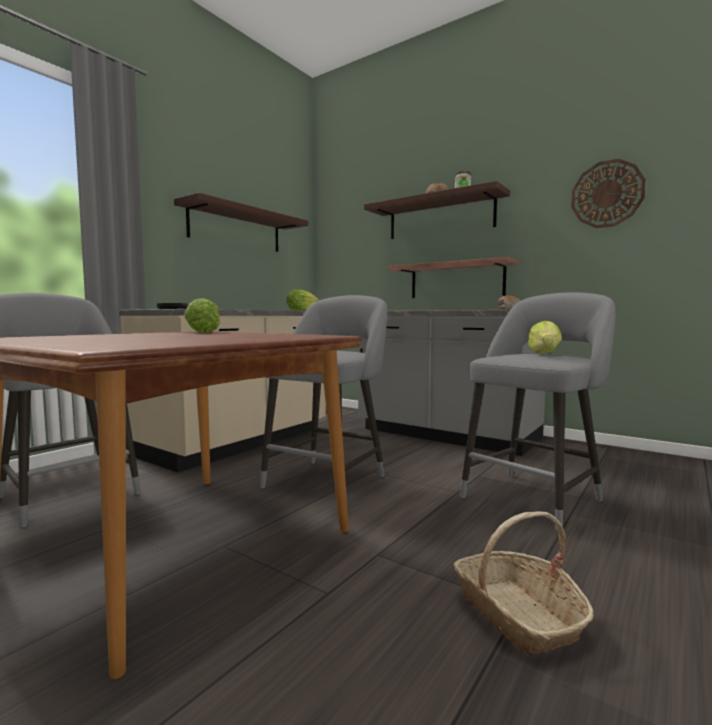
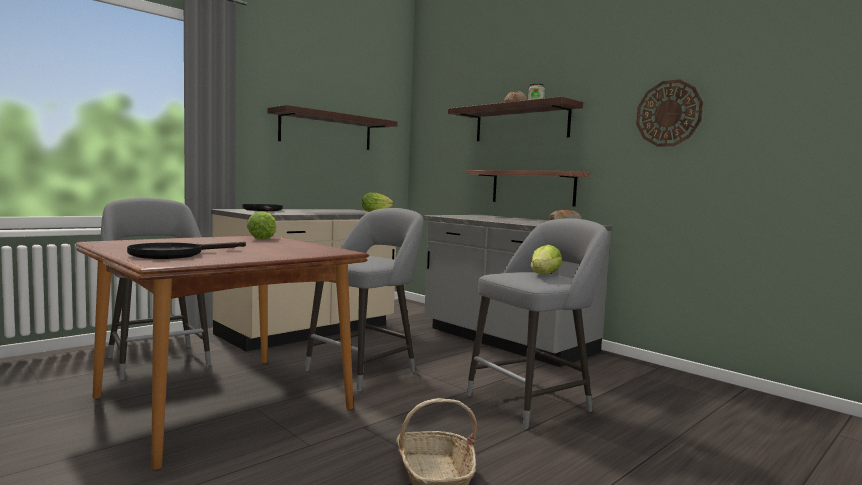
camera: 10 degrees right, 0 degrees up
(115, 341) = (175, 254): none -> black frying pan

